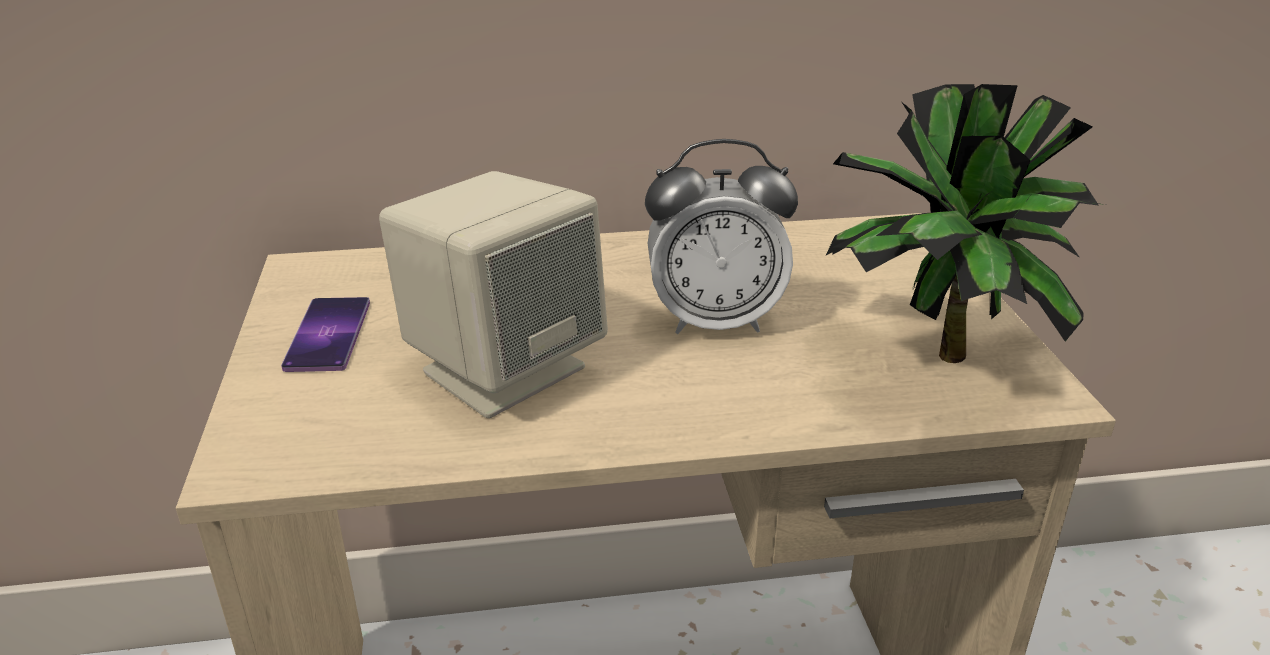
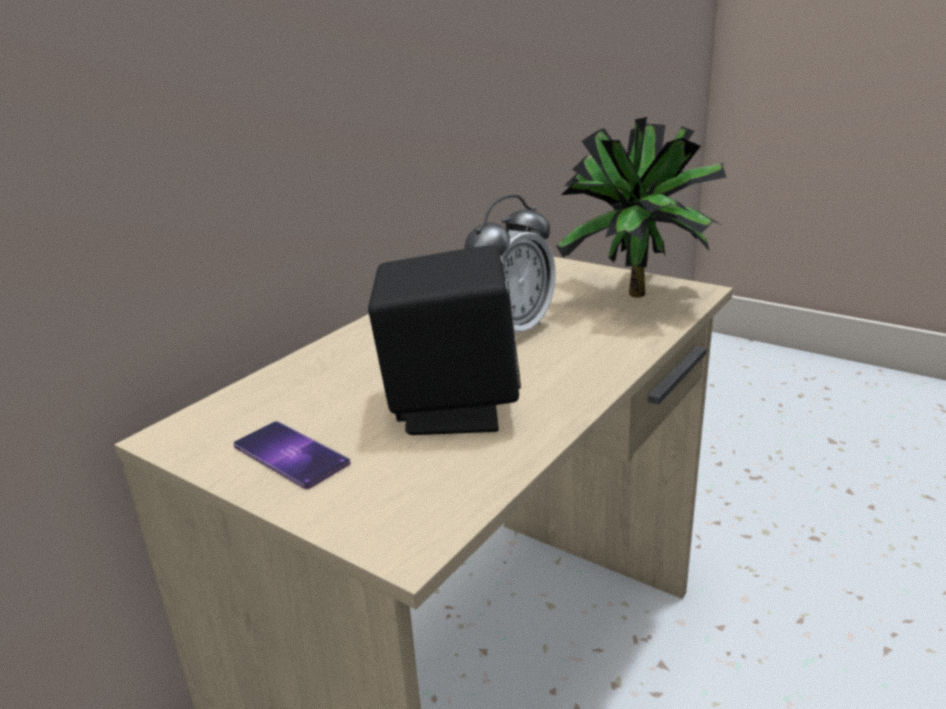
camera: 45 degrees left, 5 degrees down
(503, 369) = (450, 407): beige speaker -> black speaker

